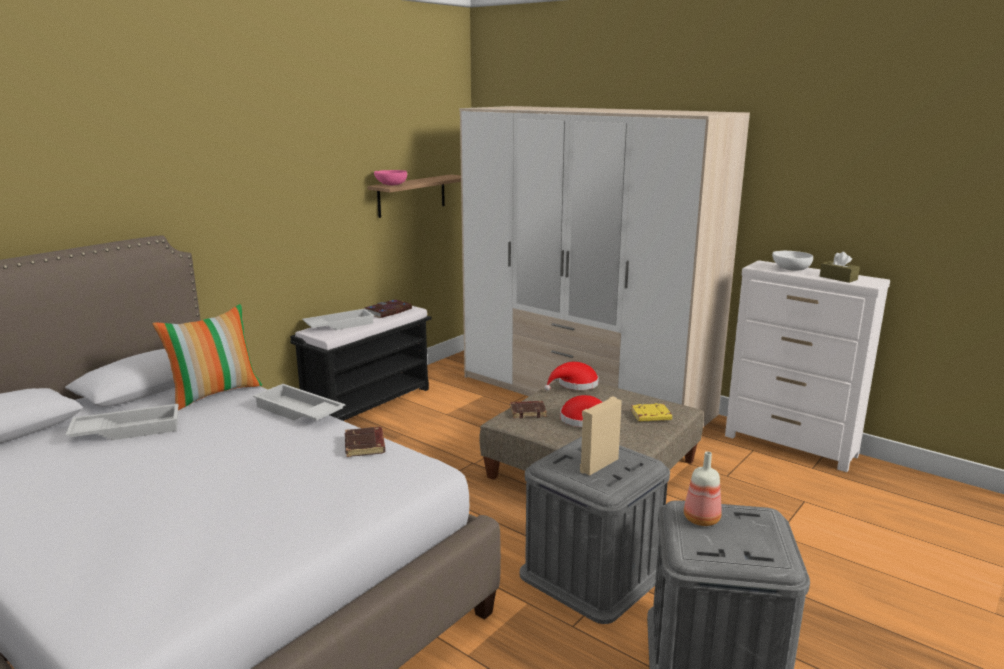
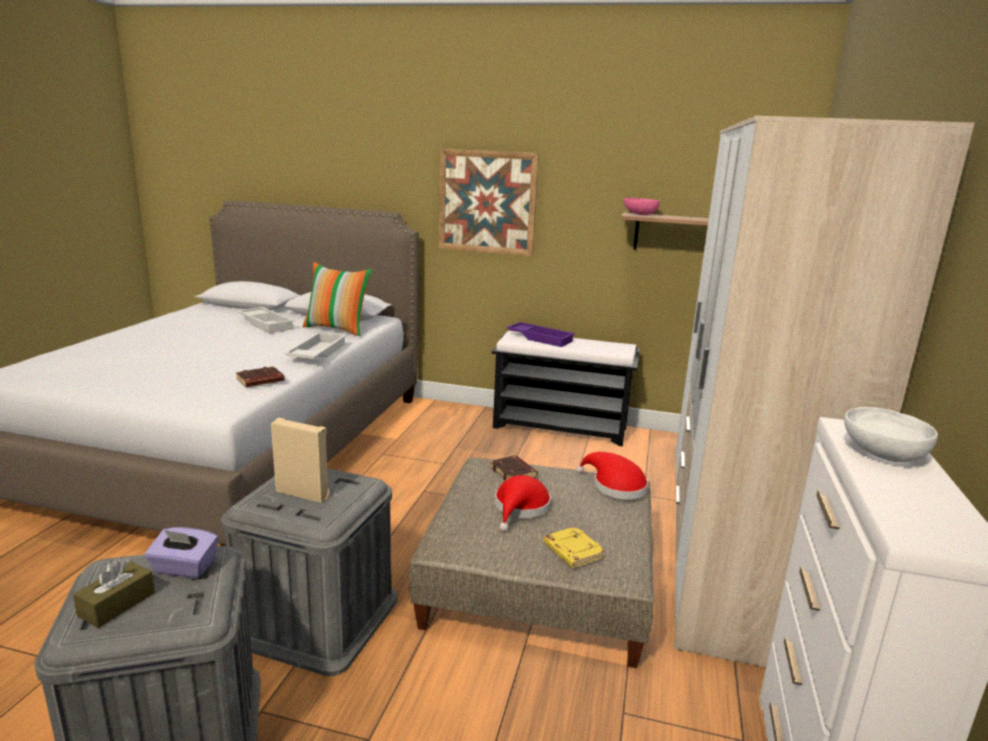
camera: 65 degrees right, 0 degrees up
(250, 201) = (487, 202): none -> picture
(339, 325) = (541, 338): white tray -> purple tray
(388, 311) = (601, 346): book -> none
(701, 518) = (184, 568): bottle -> purple tissue box
(838, 278) = (903, 501): brown tissue box -> brown tissue box (117, 604)

